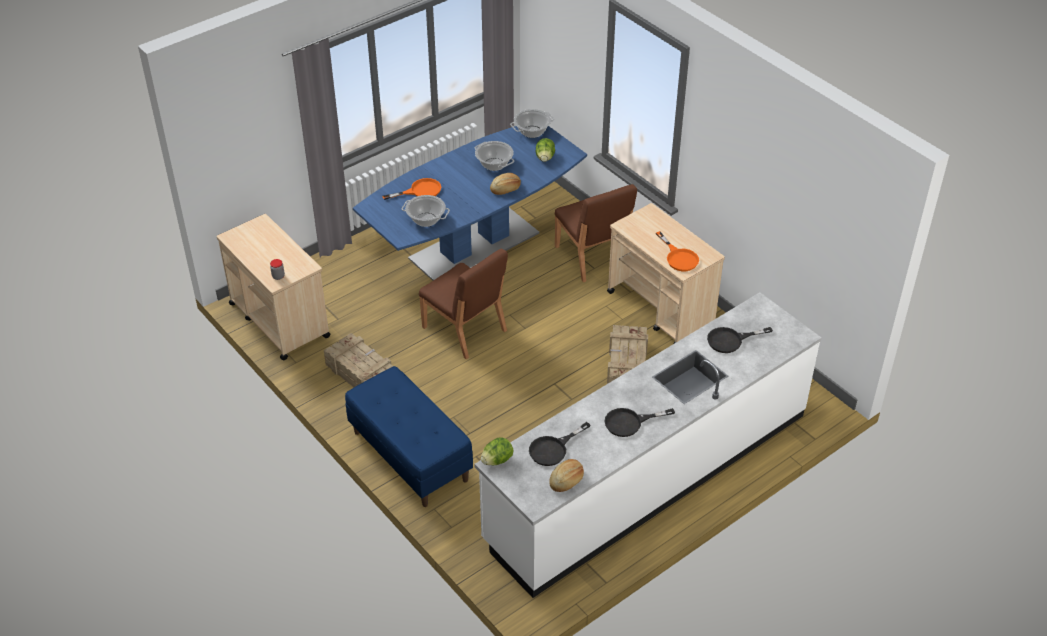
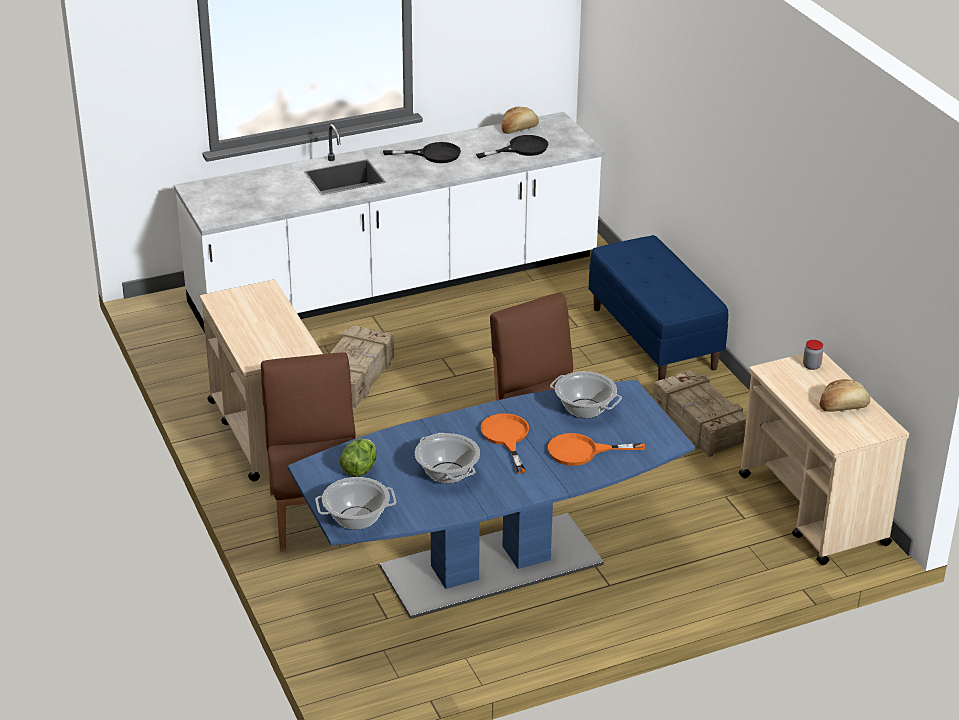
camera: 165 degrees left, 10 degrees down
(497, 460) = (581, 149): lettuce -> none
(505, 189) = (446, 431): bread -> bread (843, 407)
(679, 257) = (259, 302): orange frying pan -> orange frying pan (506, 437)
(731, 340) = (275, 196): black frying pan -> none

